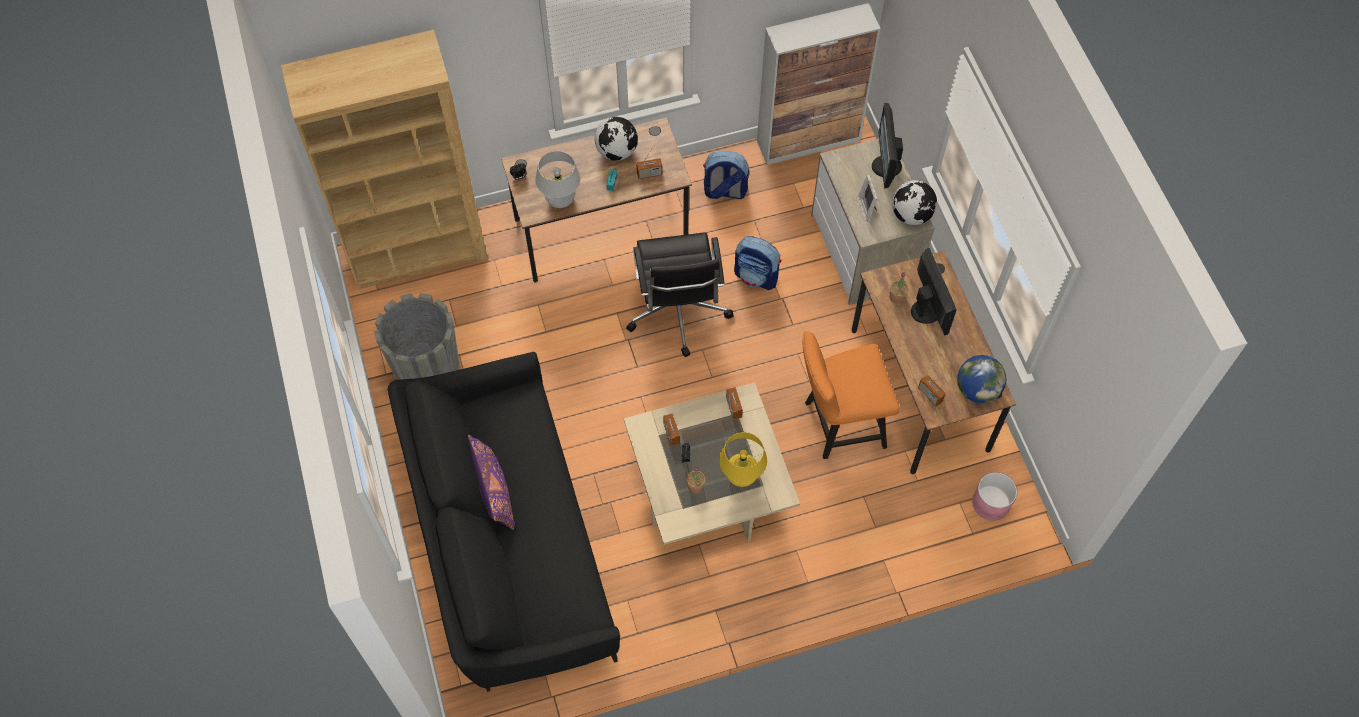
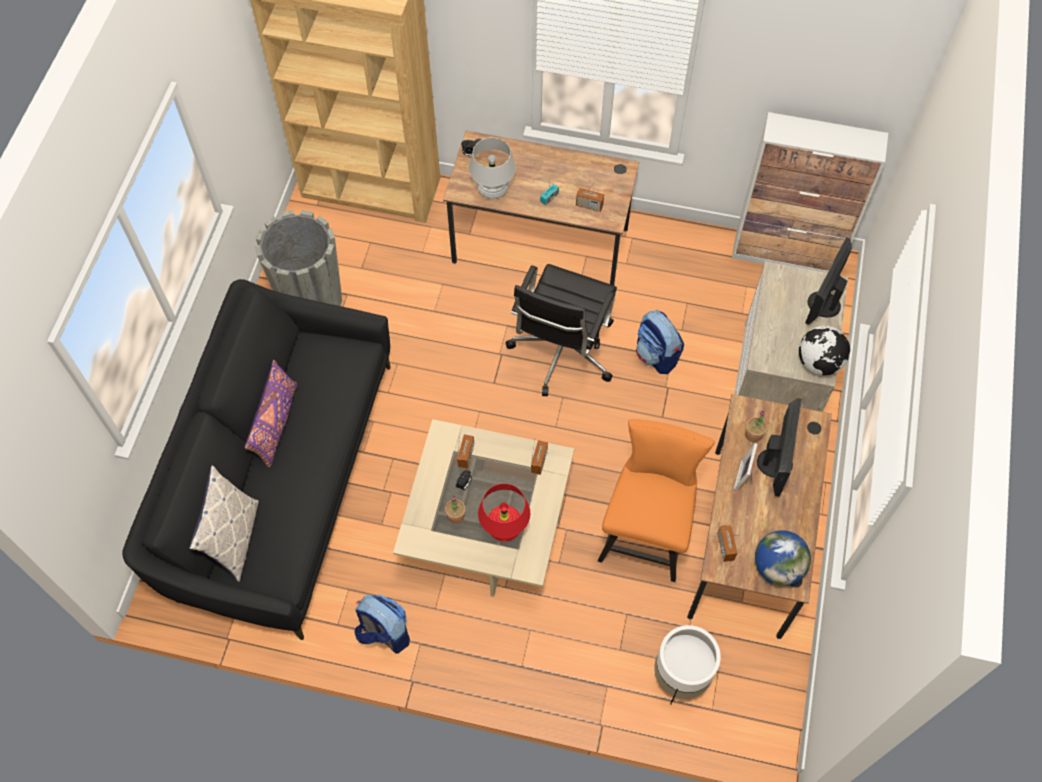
camera: 30 degrees right, 0 degrees up
(524, 604) = (234, 539): none -> pillow
(617, 151) = (572, 171): globe -> none
(724, 191) = (676, 263): backpack -> backpack (384, 633)
(741, 476) = (504, 529): yellow table lamp -> red table lamp
(838, 425) = (646, 533): orange chair -> orange chair turned 90 degrees clockwise
(868, 208) = (779, 335): picture frame -> picture frame (745, 477)
(934, 521) = (680, 676): none -> white planter
(991, 503) = (749, 690): pink planter -> none

